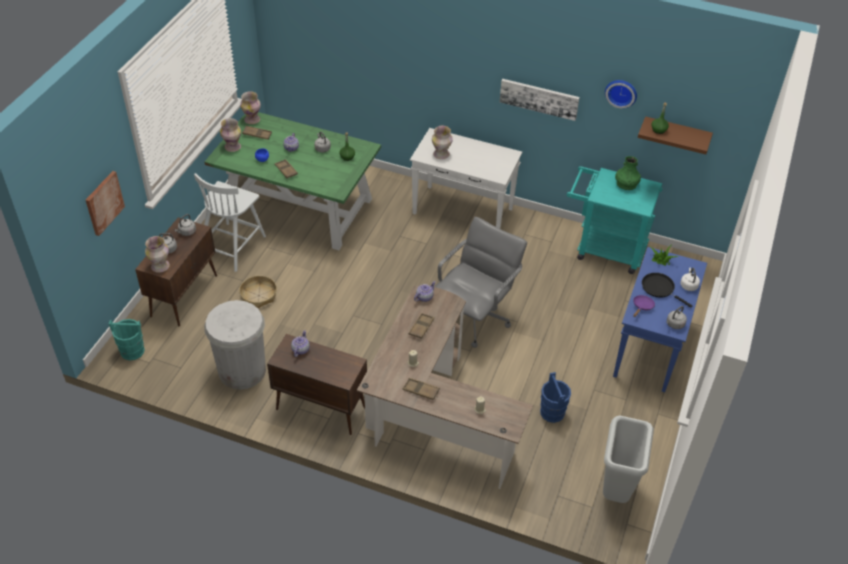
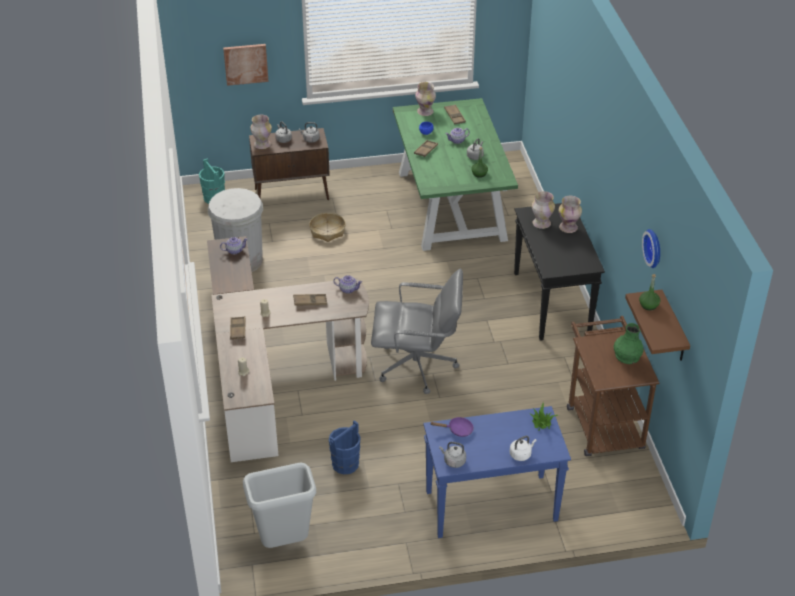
camera: 60 degrees right, 5 degrees down
(232, 246) = (369, 192): white chair -> none
(252, 119) = (470, 105): vase -> vase (568, 227)
(463, 211) = (552, 304): white console table -> black console table
(539, 98) = (620, 217): picture -> none
(604, 249) = (602, 422): turquoise cart -> brown cart
(660, 288) = (496, 434): black frying pan -> none

